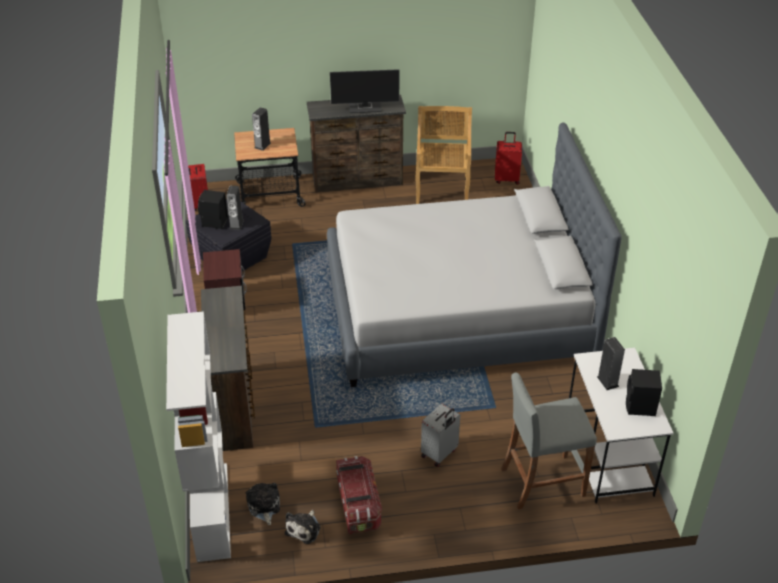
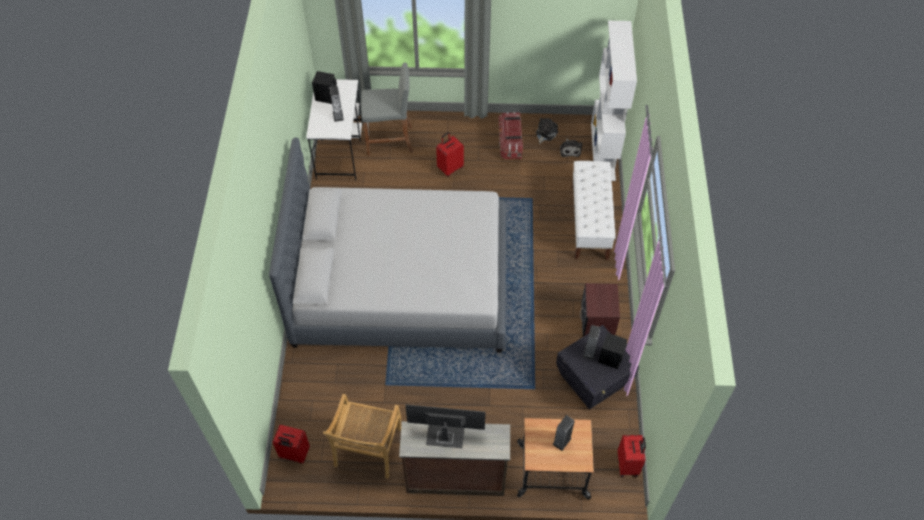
camera: 170 degrees left, 15 degrees up
(234, 406) = (589, 222): brown dresser -> white bench
(440, 453) = (450, 168): grey suitcase -> red suitcase

